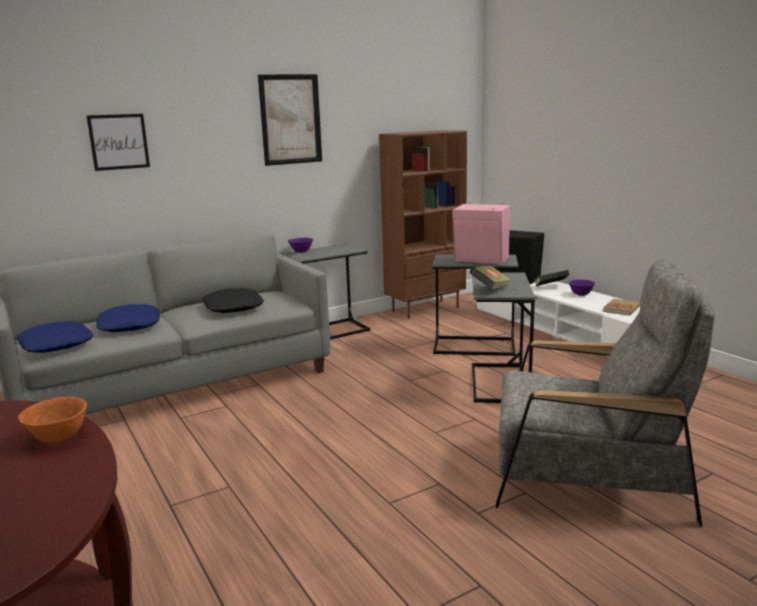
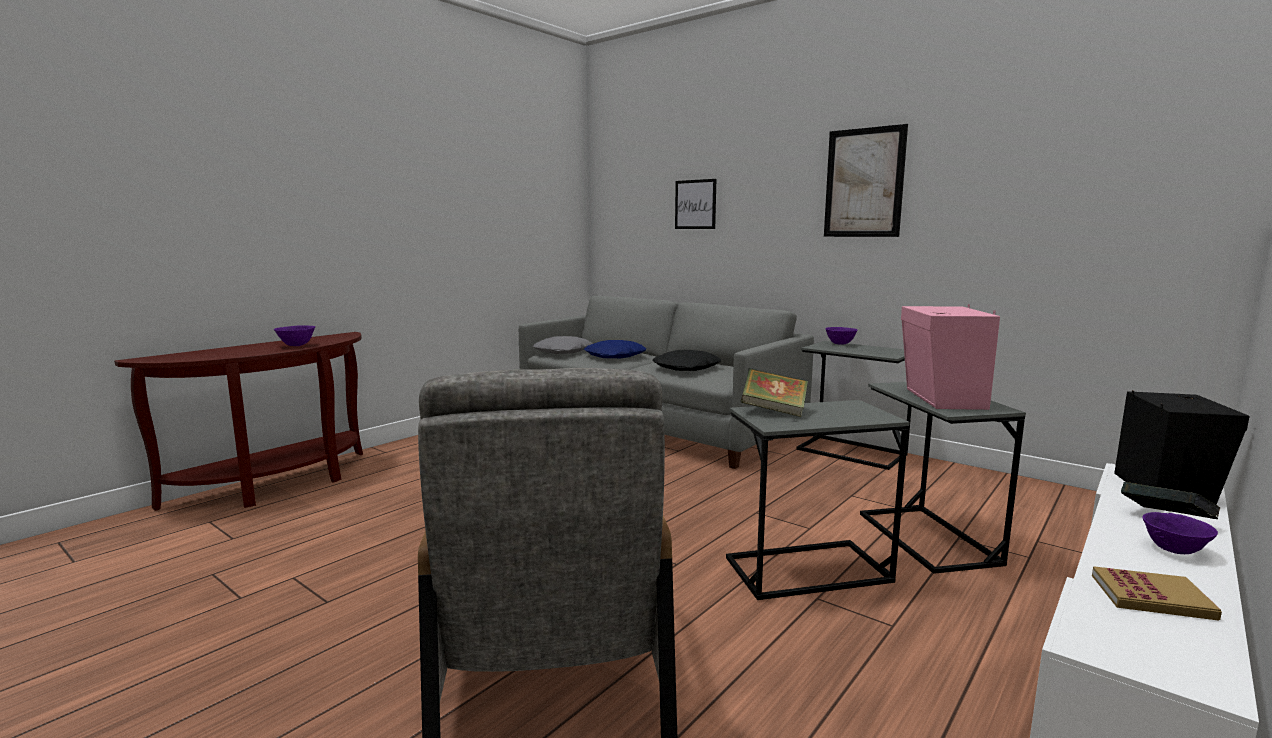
camera: 70 degrees right, 5 degrees down
(57, 345) = (563, 352): blue pillow -> grey pillow
(58, 438) = (296, 346): orange bowl -> purple bowl
(425, 309) = (1028, 488): brown bookcase -> none

